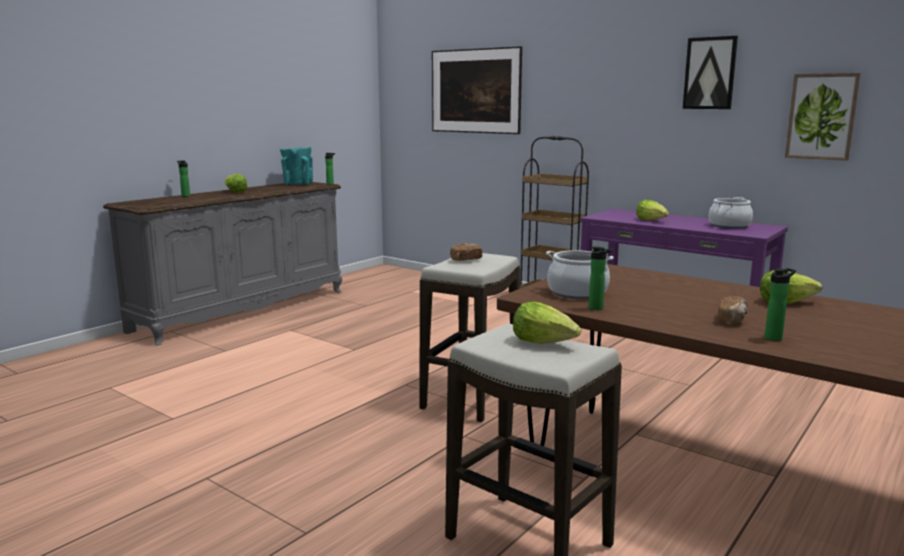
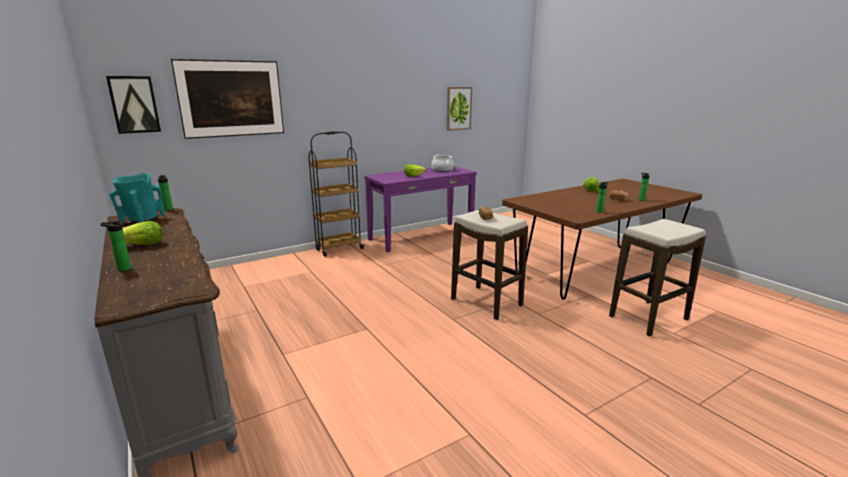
camera: 70 degrees left, 5 degrees up
(544, 342) = (658, 226): lettuce -> none
(577, 292) = (570, 210): cooking pot -> none
(710, 73) = (409, 86): picture -> picture (134, 104)

